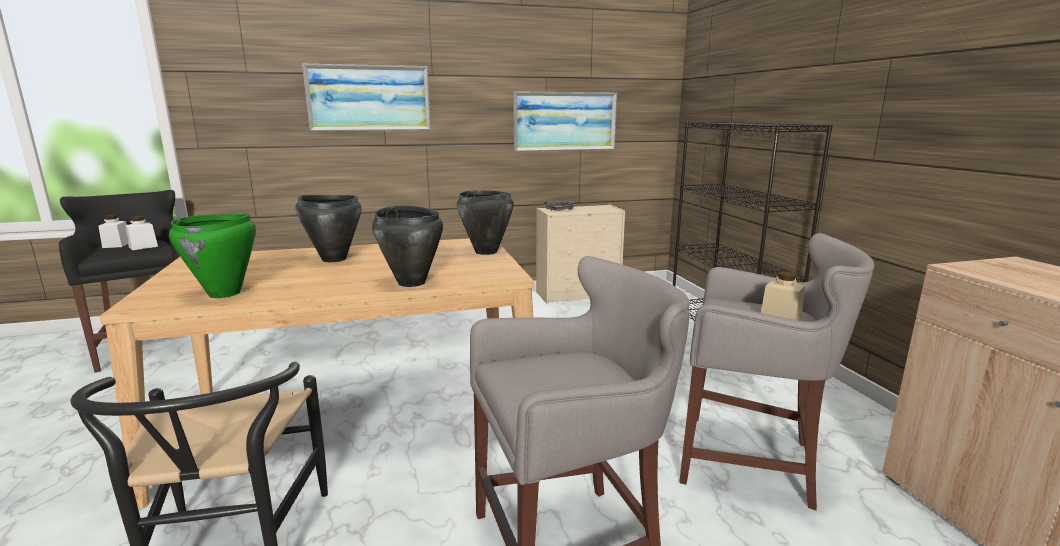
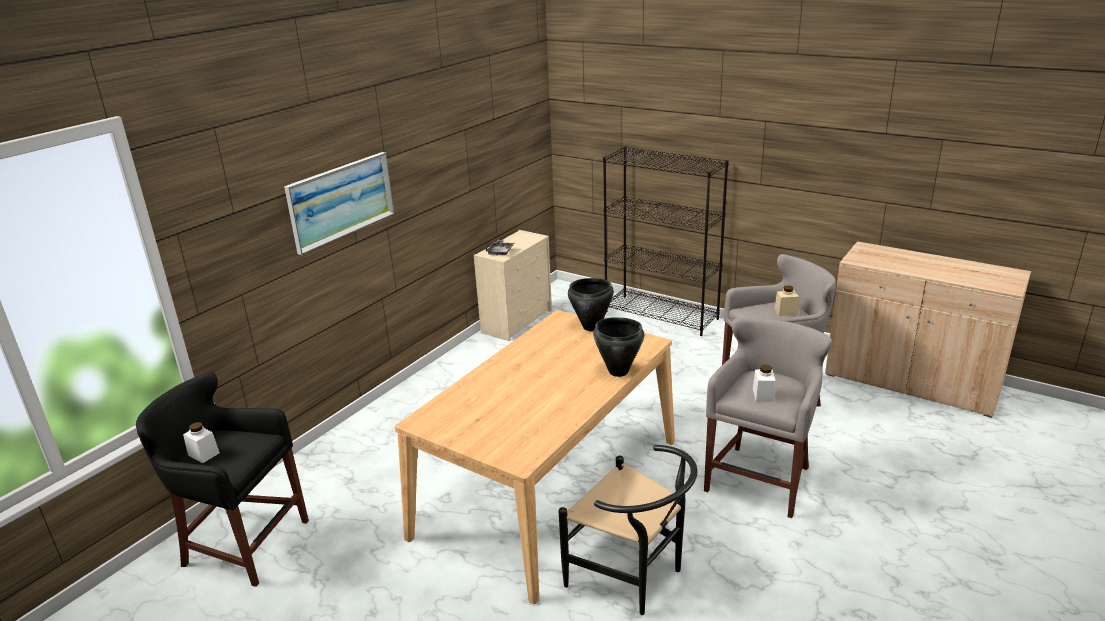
camera: 40 degrees left, 10 degrees up
(143, 247) = (242, 442): white jar -> white jar (763, 395)
(225, 293) = (542, 431): green cooking pot -> none
(333, 259) = (517, 376): black cooking pot -> none
(565, 121) = (482, 166): picture -> none

